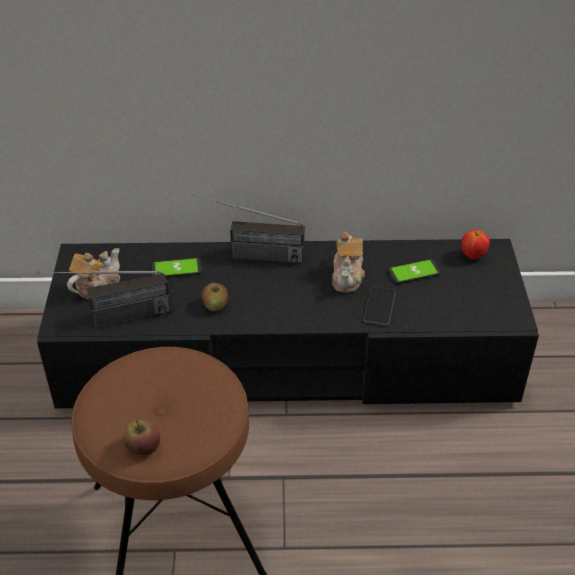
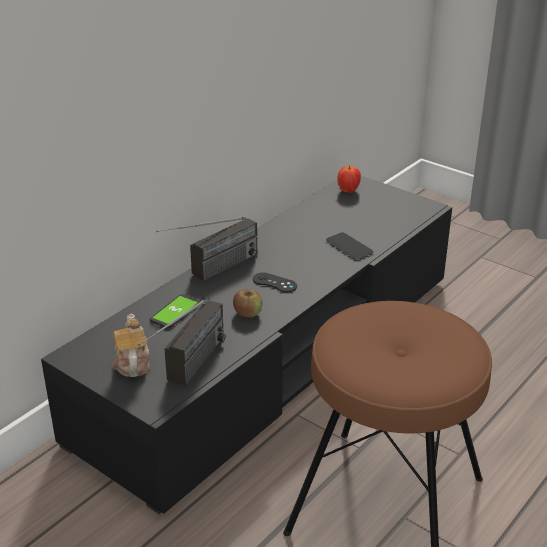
camera: 50 degrees left, 10 degrees down
(143, 447) = (443, 371): apple -> none
(273, 295) = (274, 283): none -> black game controller
(347, 276) = (299, 243): teapot -> none
(414, 272) = (333, 218): phone -> none

